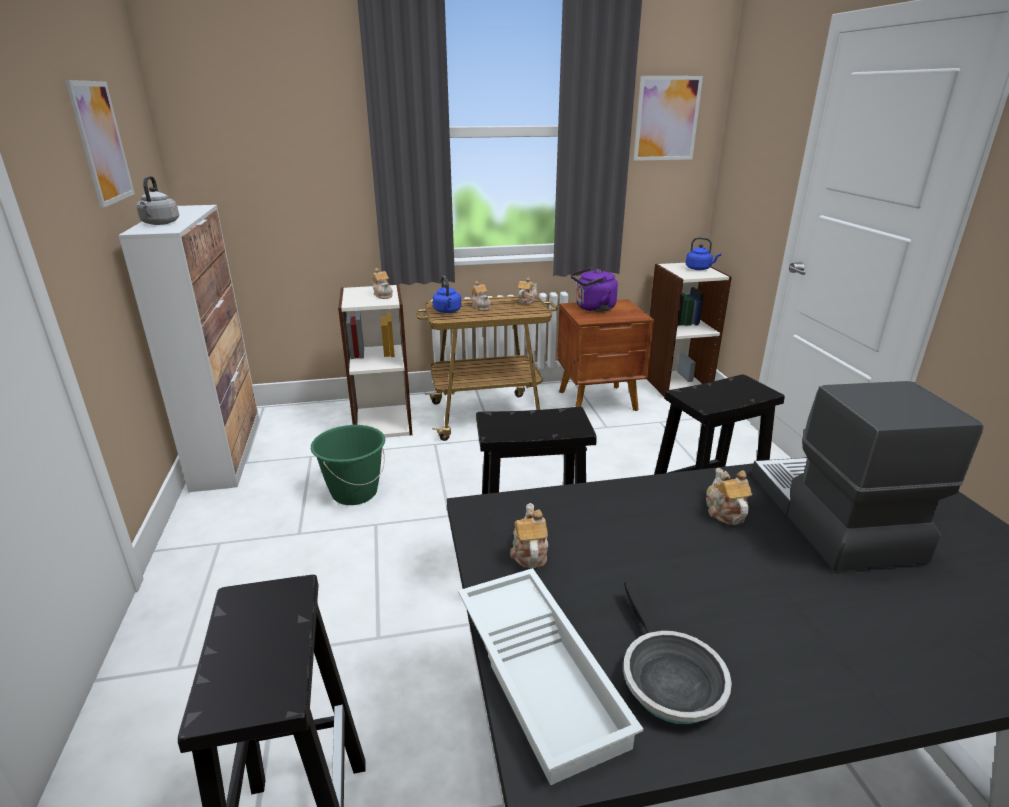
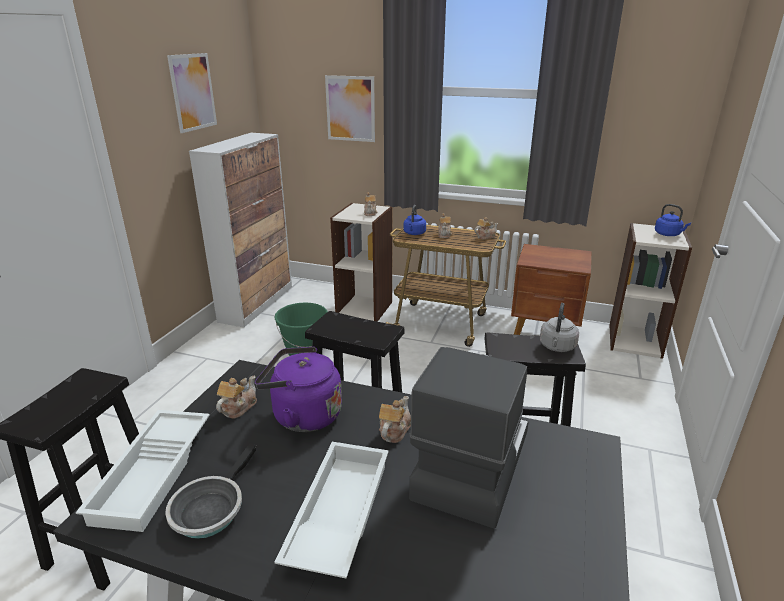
camera: 30 degrees right, 0 degrees up
(160, 223) = (221, 145): grey kettle -> grey kettle (557, 347)
(593, 308) = (547, 253): purple kettle -> purple kettle (302, 415)
(667, 118) = (655, 87): picture -> picture (350, 108)
(795, 616) = (337, 513): none -> white tray

